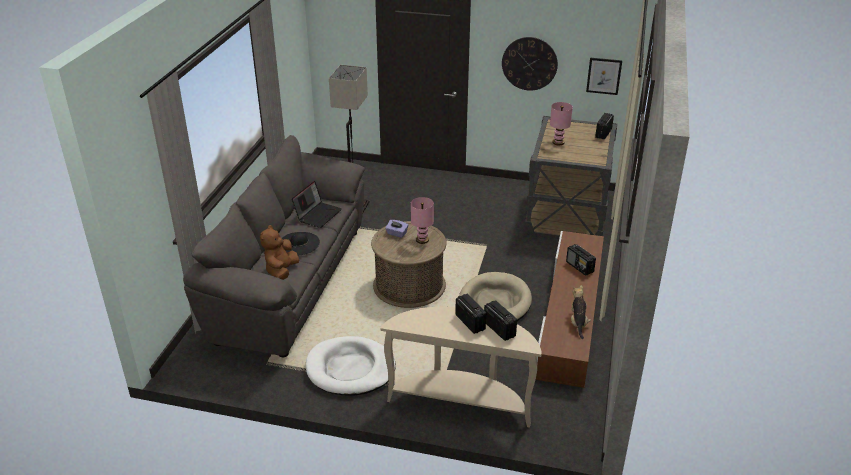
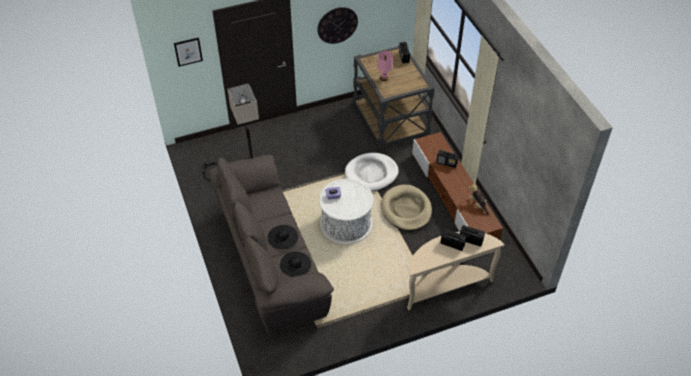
camera: 35 degrees left, 15 degrees up
(281, 271) = (295, 264): brown plush toy -> black hat
(318, 214) = (270, 207): laptop -> none
(350, 369) = (368, 302): white dog bed -> white dog bed (371, 173)
(409, 285) = (346, 223): brown coffee table -> white coffee table
(422, 240) = (353, 193): pink table lamp -> none
(604, 76) = (389, 16): picture -> picture (188, 51)

